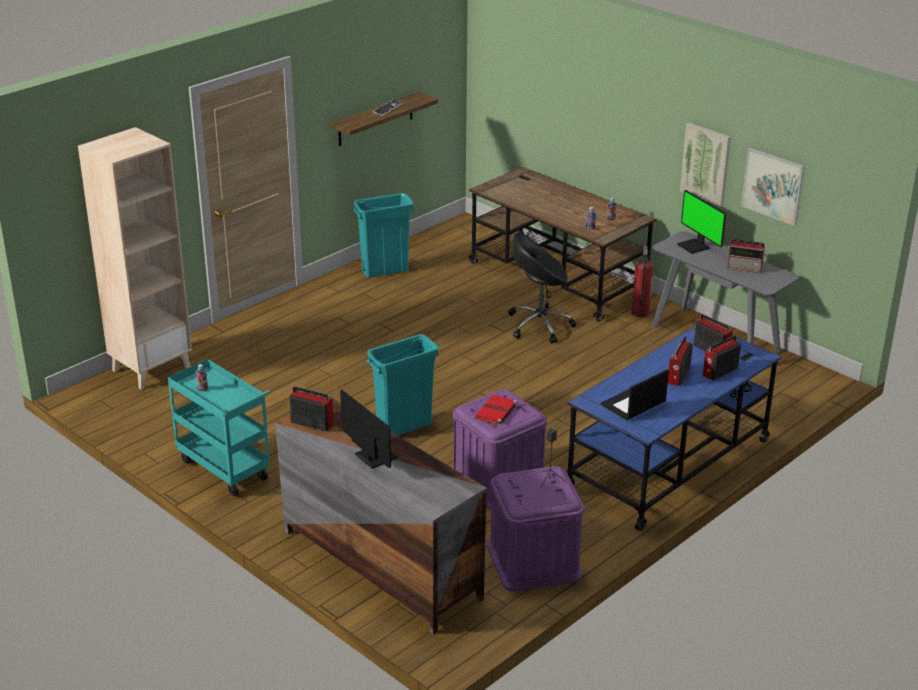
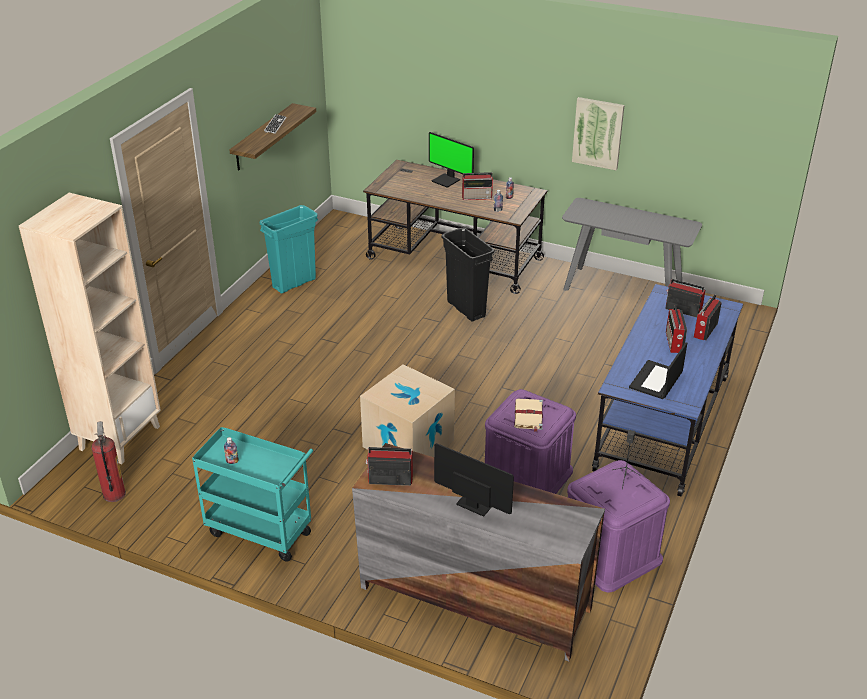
camera: 20 degrees left, 5 degrees up
(403, 428) = (408, 443): turquoise trash can -> cardboard box
(495, 412) = (528, 416): red book -> beige book
(538, 325) = (466, 309): black office chair -> black trash can
(640, 312) = (545, 278): fire extinguisher -> fire extinguisher (114, 494)
(694, 246) = (597, 210): monitor -> monitor (447, 180)
(745, 268) = (653, 224): radio -> radio (477, 197)
(773, 186) = (670, 145): picture -> none

